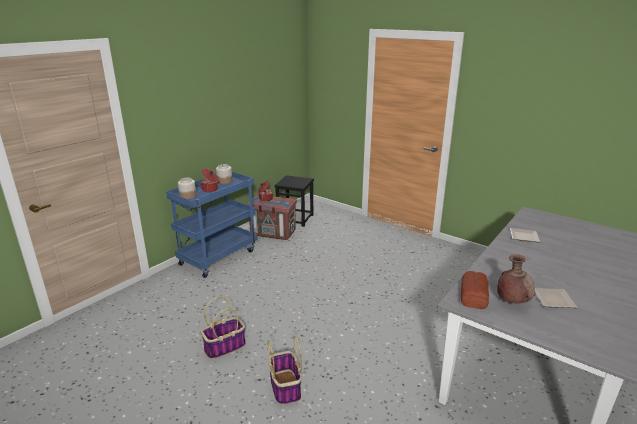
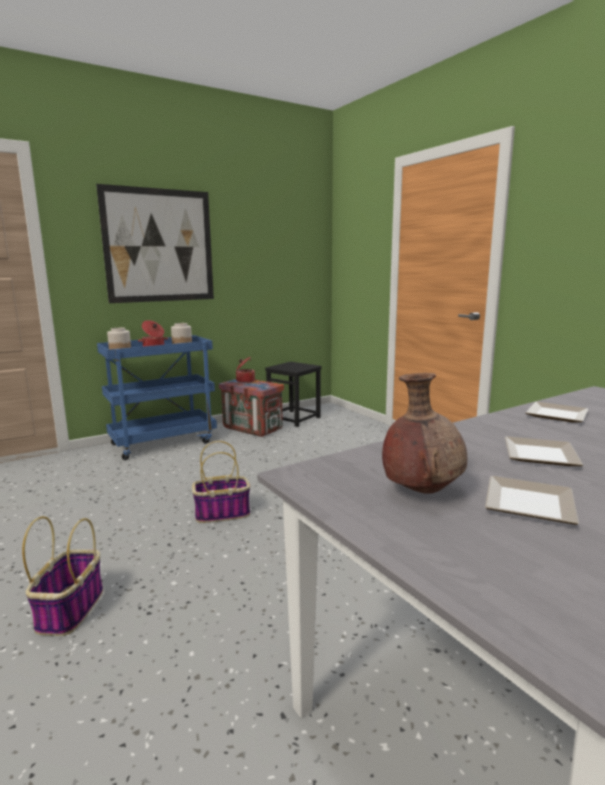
camera: 20 degrees right, 10 degrees down
(200, 105) = (159, 246): none -> picture
(225, 347) = (57, 537): basket -> basket (223, 513)
(473, 295) = (345, 471): bread -> none
(538, 268) = (542, 455): none -> plate

